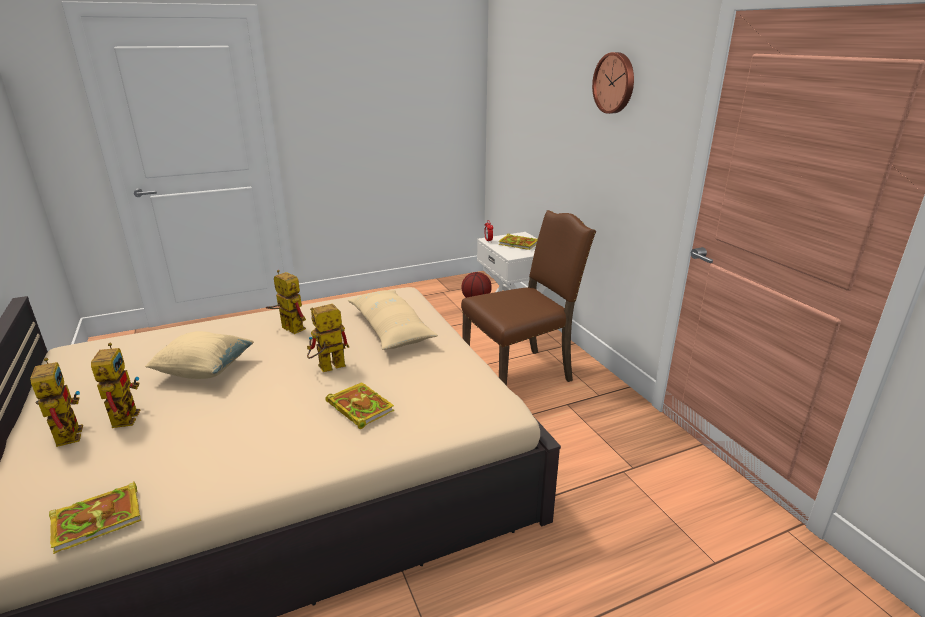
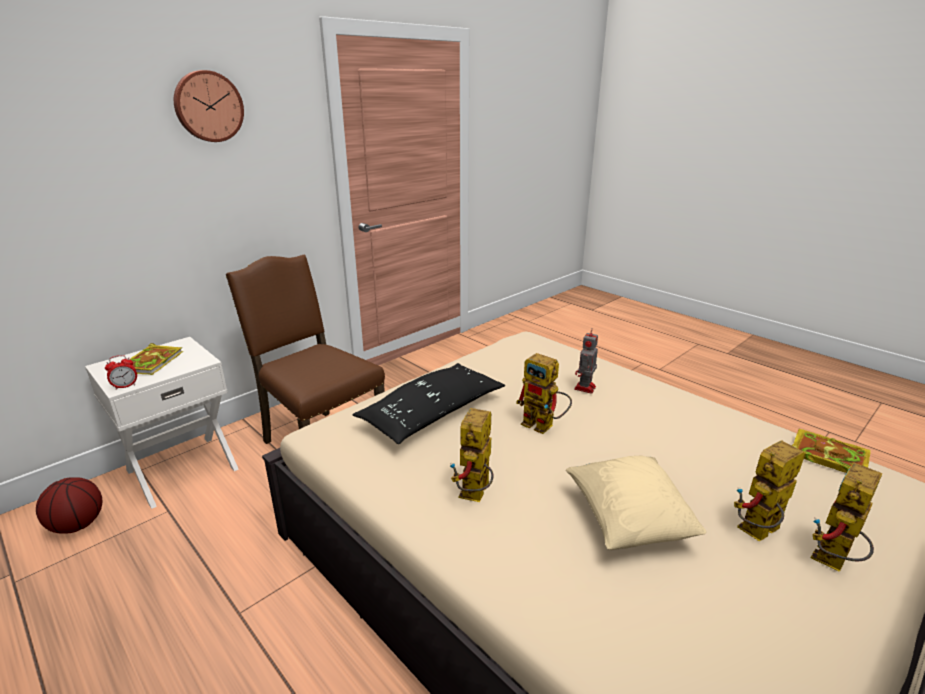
camera: 110 degrees left, 0 degrees up
(359, 407) = (584, 388): book -> toy robot
(390, 329) = (432, 414): beige pillow -> black pillow

